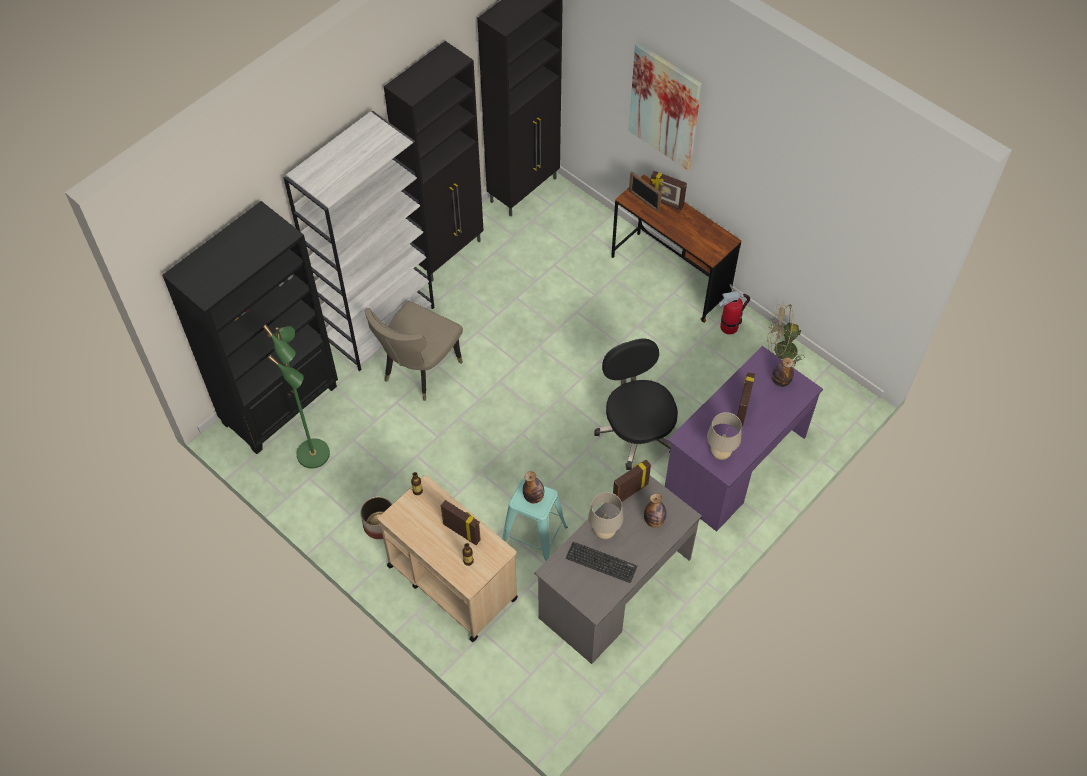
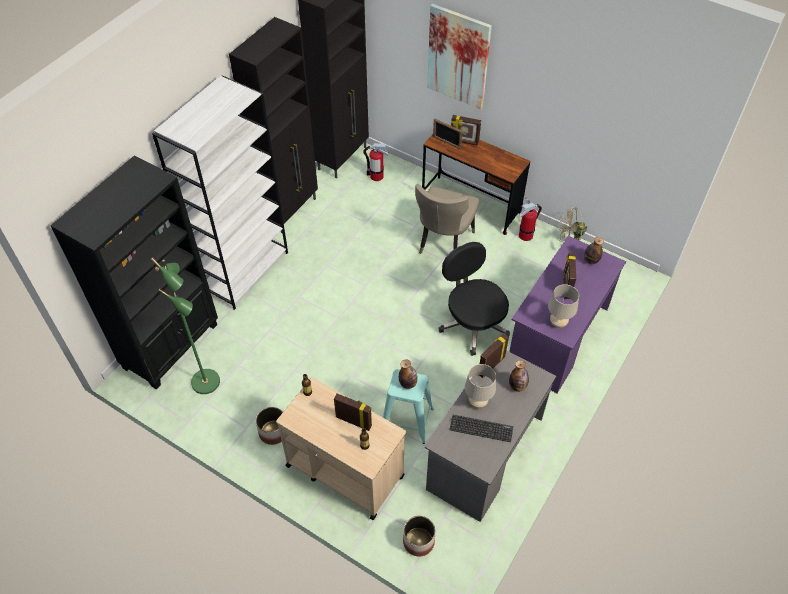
camera: 10 degrees left, 5 degrees down
(418, 371) = (284, 303): beige chair -> beige chair (443, 243)
(518, 673) = (418, 541): none -> planter
(561, 221) = (376, 176): none -> fire extinguisher

